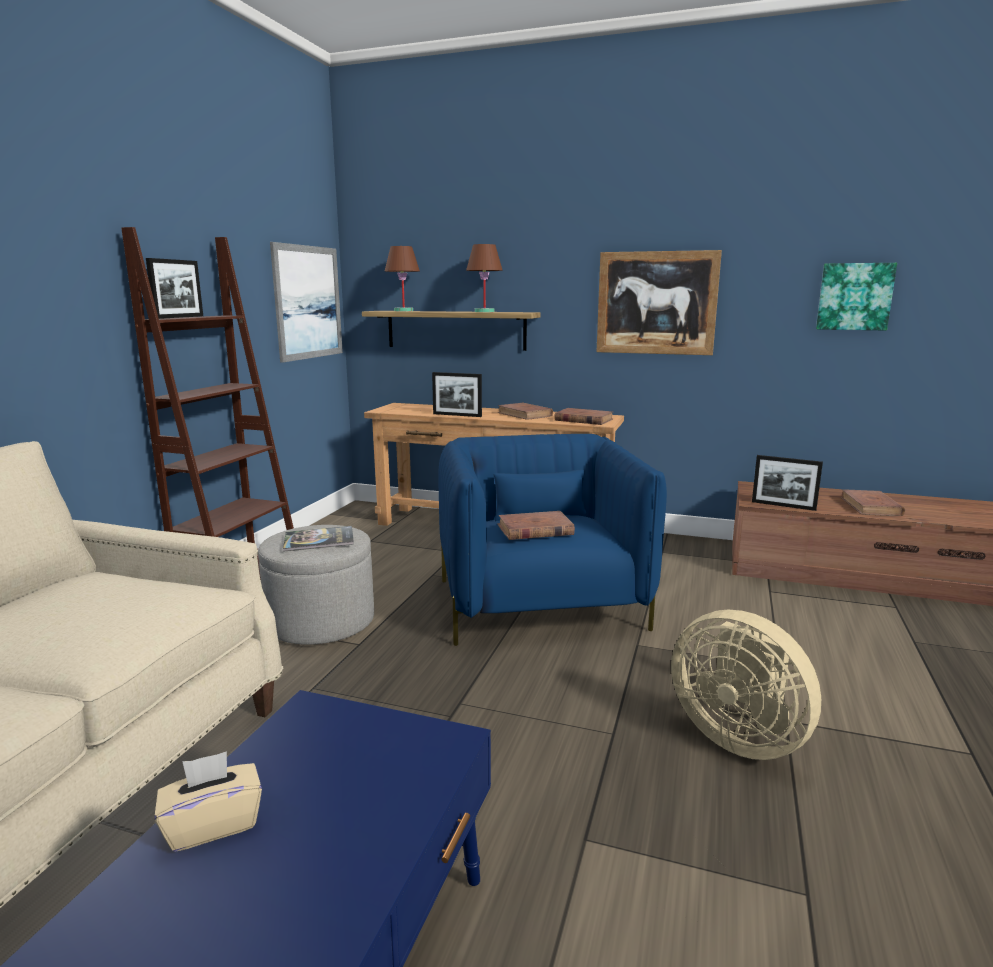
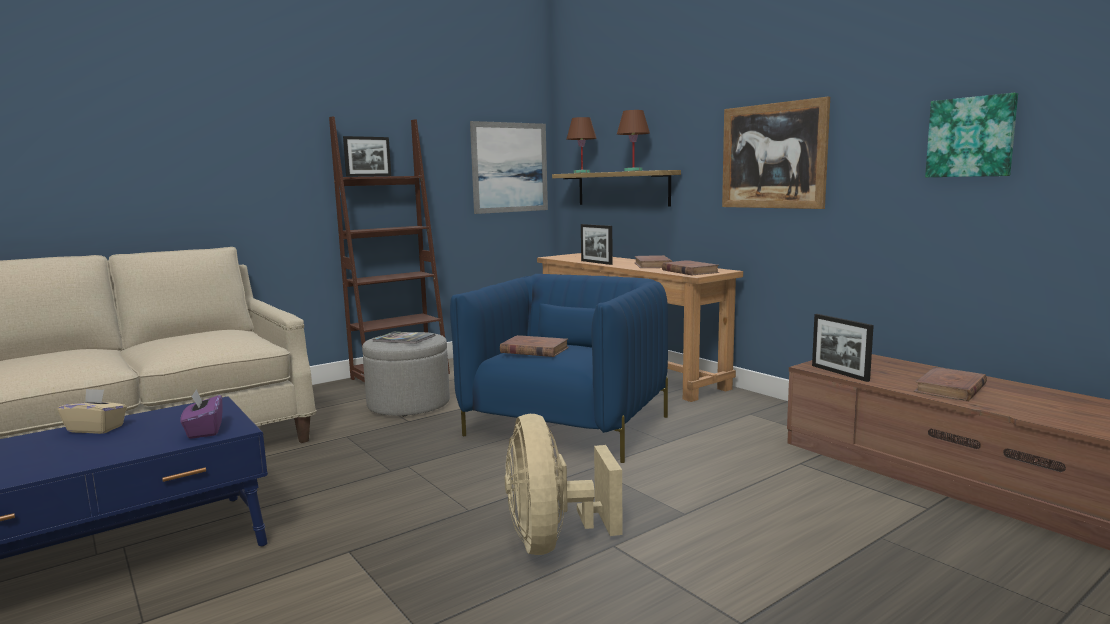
camera: 35 degrees right, 5 degrees down
(411, 758) = (204, 431): none -> purple tissue box

